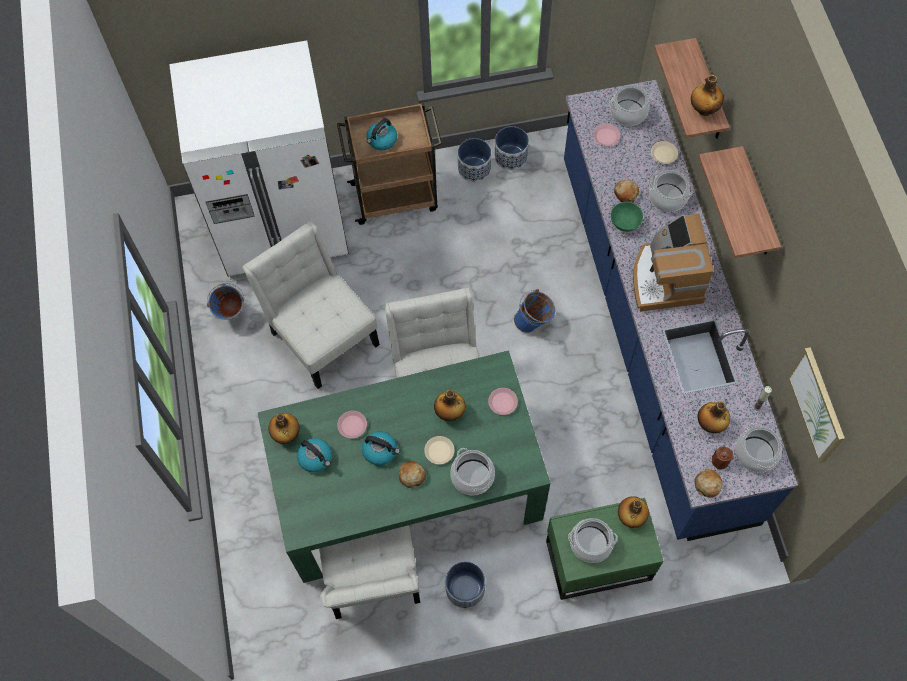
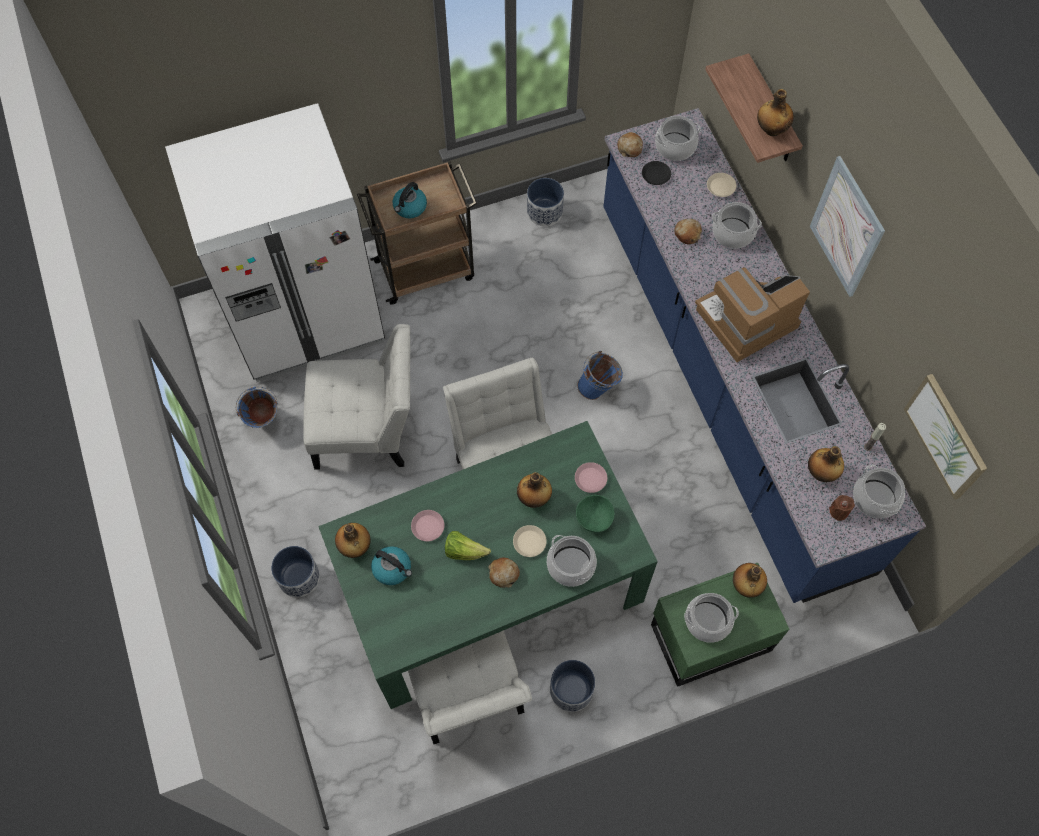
camera: 10 degrees left, 0 degrees up
(321, 333) = (368, 429): white chair -> white chair turned 135 degrees clockwise
(380, 451) = (464, 551): kettle -> lettuce
(474, 169) = (507, 229): planter -> planter (299, 577)
(606, 136) = (655, 175): pink plate -> black plate
(624, 223) = (691, 266): green bowl -> green bowl (594, 519)
(665, 278) = (746, 320): coffee machine -> coffee machine turned 75 degrees clockwise
(707, 484) = (830, 539): bread -> bread (629, 148)
(757, 206) = (846, 227): shelf -> picture

